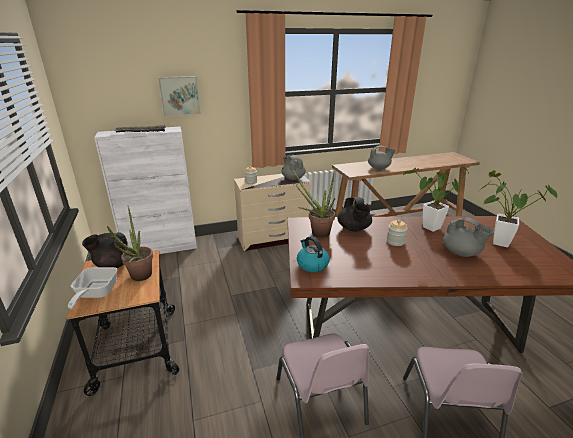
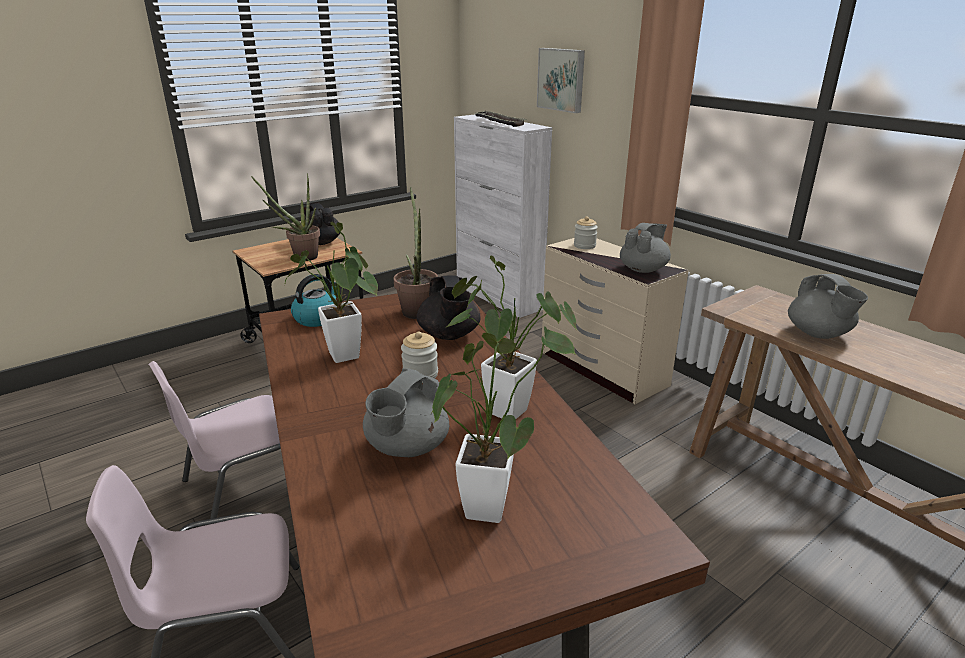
camera: 70 degrees right, 0 degrees up
(95, 294) = (268, 249): frying pan -> none
(354, 229) = (449, 335): black teapot -> black teapot turned 75 degrees counterclockwise
(373, 260) = (345, 359): none -> potted plant

